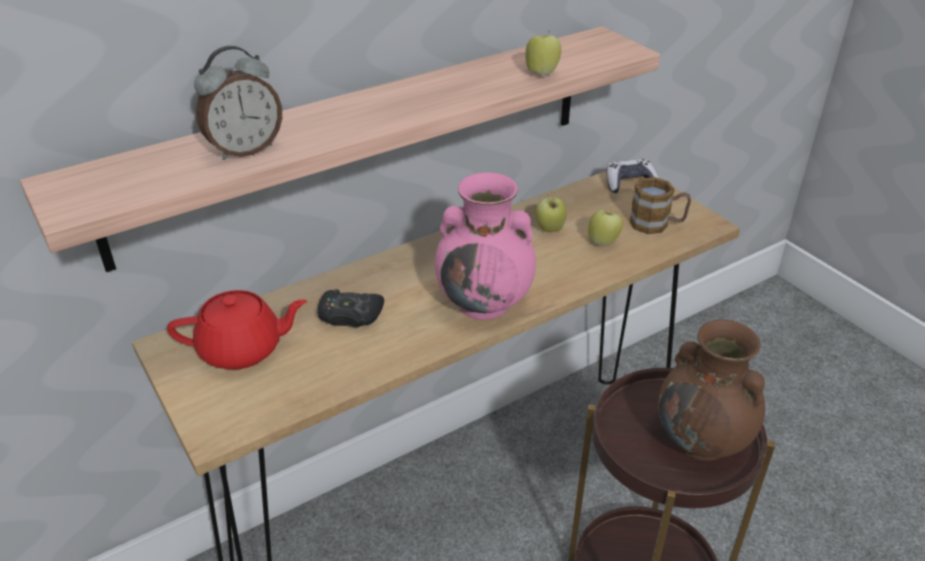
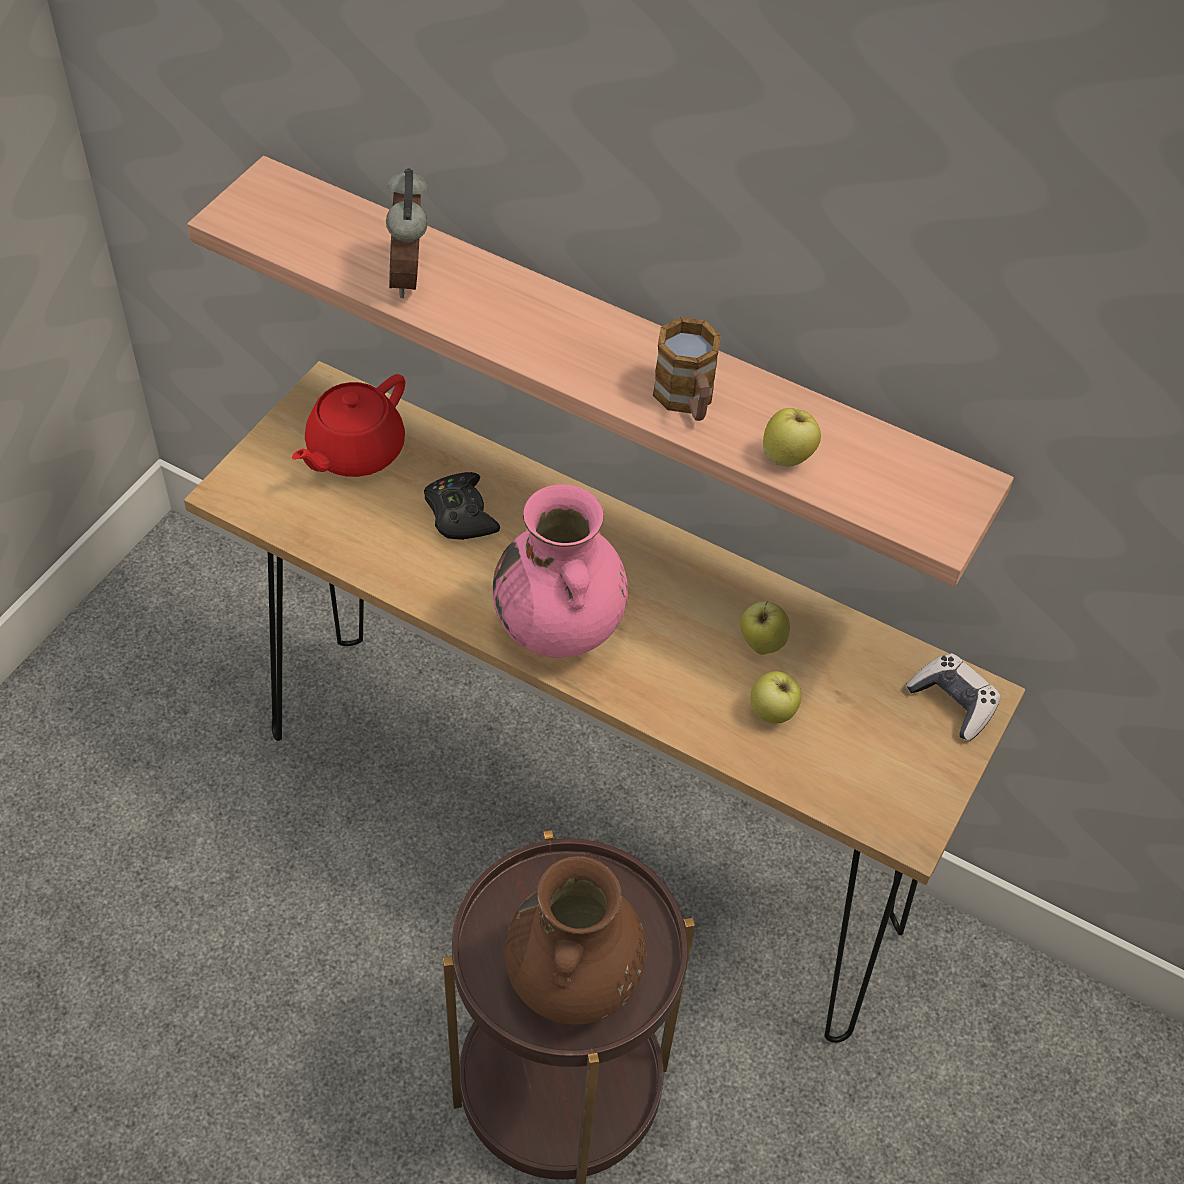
camera: 60 degrees right, 15 degrees up
(242, 349) = (354, 451): red teapot -> red teapot turned 75 degrees clockwise
(245, 150) = (410, 277): alarm clock -> alarm clock turned 60 degrees clockwise
(657, 224) = (862, 766): mug -> mug (687, 401)

